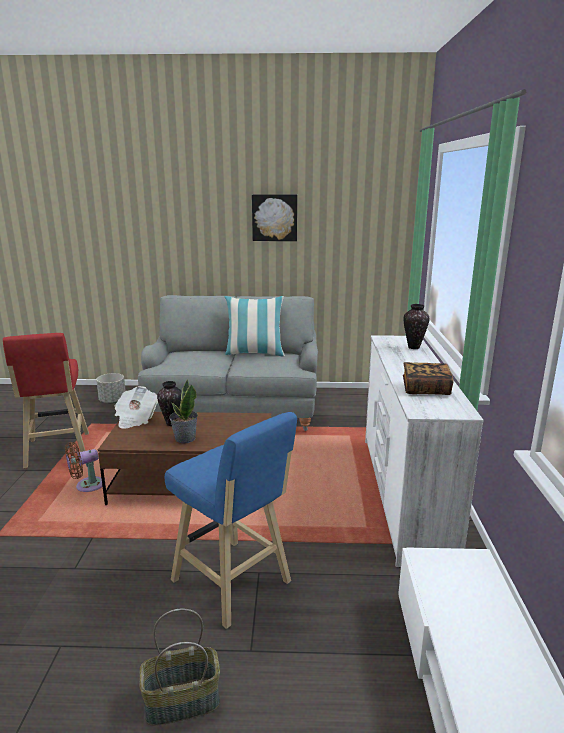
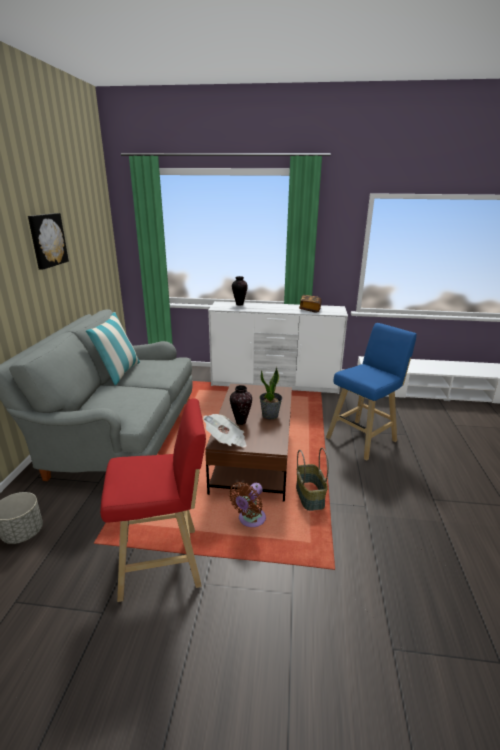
camera: 85 degrees left, 5 degrees up
(87, 486) = (250, 520): brown fan -> brown fan turned 60 degrees clockwise
(181, 703) = (444, 453): basket -> basket (310, 497)

